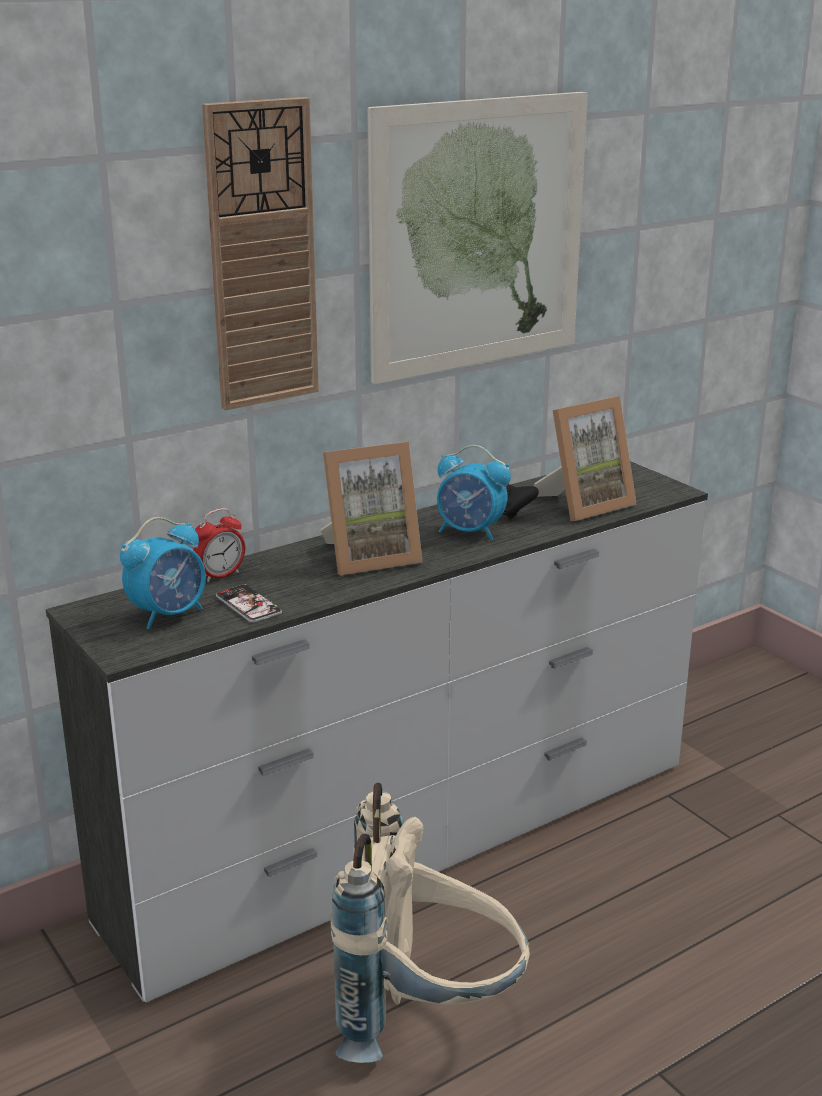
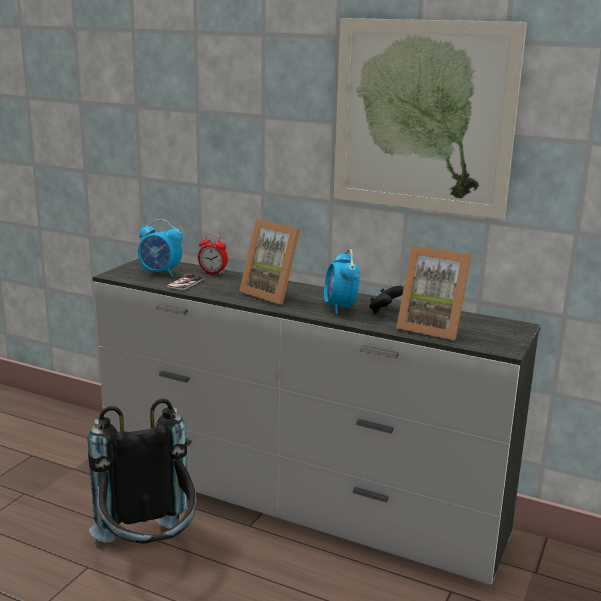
camera: 60 degrees right, 5 degrees down
(262, 256) = (270, 100): wall clock -> none
(427, 1017) = (149, 551): beige backpack -> black backpack

